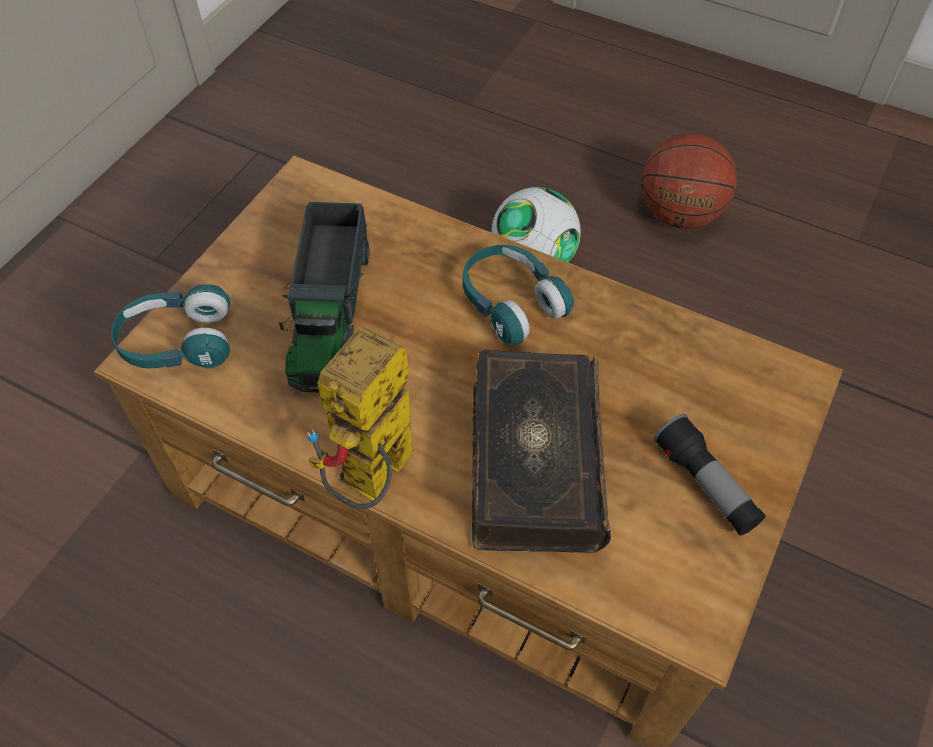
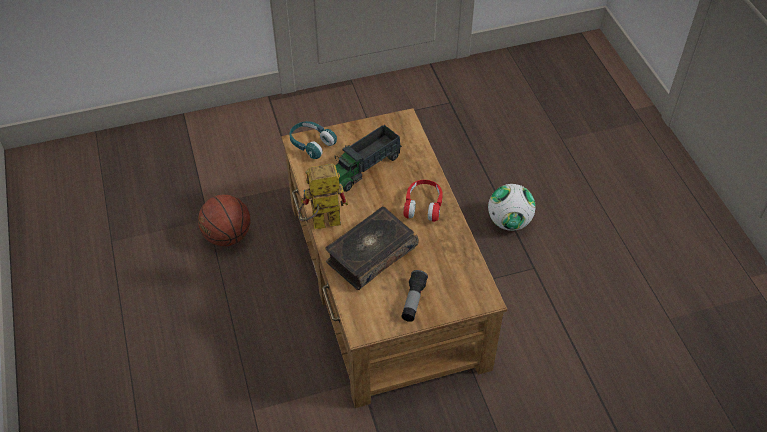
camera: 45 degrees right, 5 degrees down
(511, 303) = (423, 206): turquoise headphones -> red headphones
(679, 214) = (597, 249): basketball -> basketball (227, 236)

